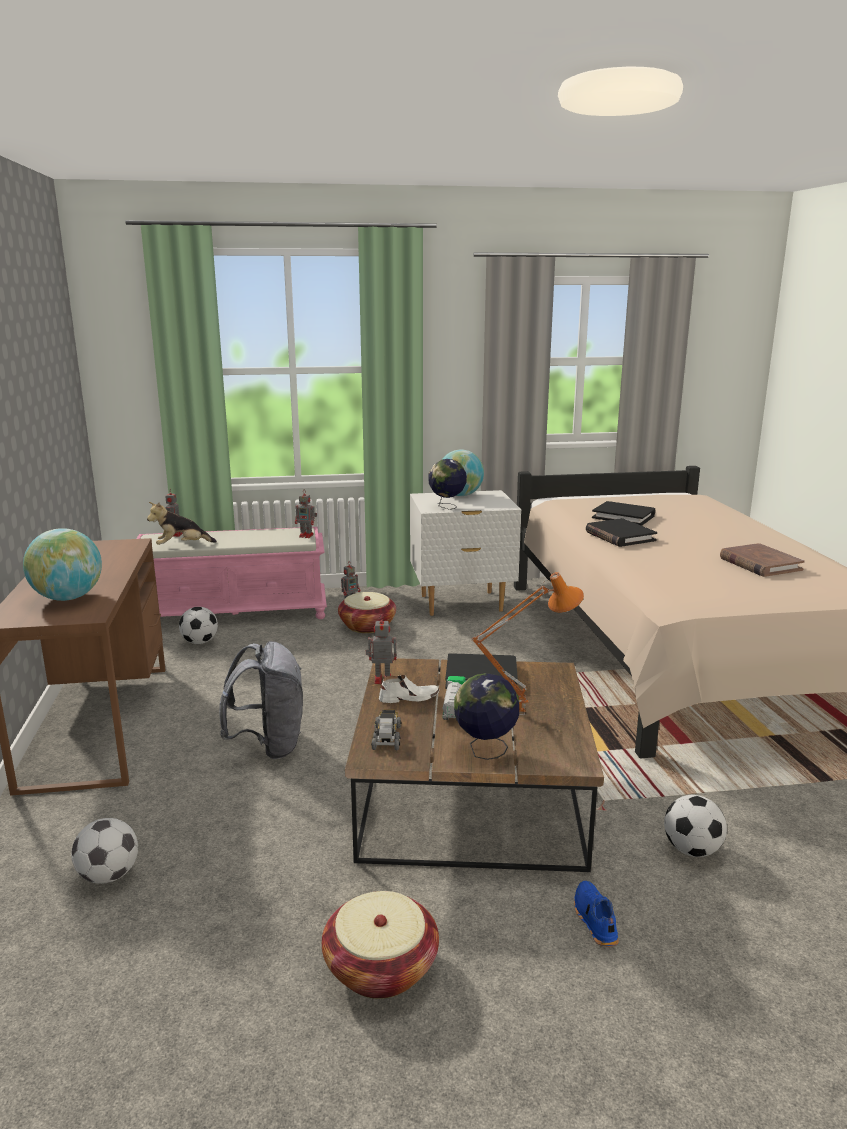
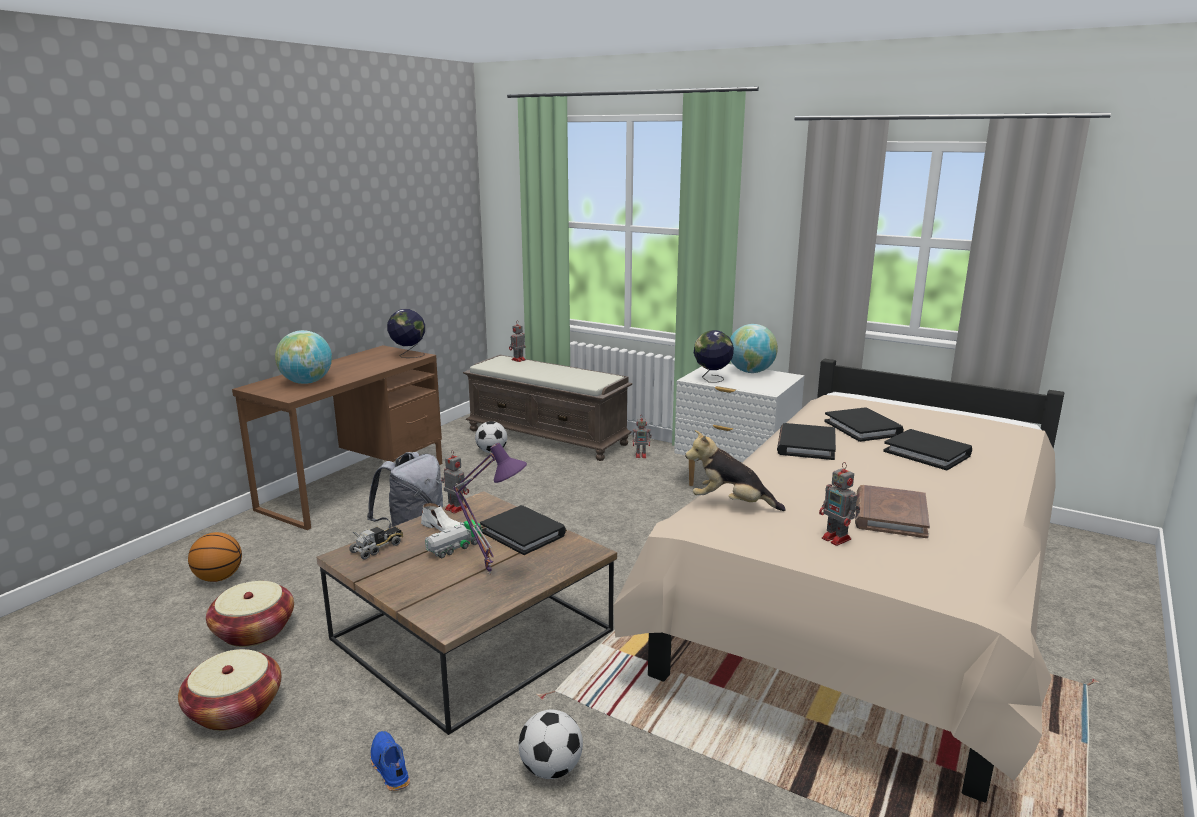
camera: 40 degrees right, 0 degrees up
(109, 875) = (218, 578): football -> basketball
(181, 546) = (505, 369): plush toy -> plush toy (731, 504)
(234, 612) = (548, 437): pink bench -> brown bench
(307, 536) = (603, 382): toy robot -> toy robot (837, 539)
(367, 626) = (623, 477): basket -> basket (254, 631)
(485, 751) = (411, 586): globe -> globe (408, 355)
(522, 713) = (491, 572): orange table lamp -> purple table lamp
(594, 920) = (389, 768): blue shoe -> blue shoe turned 60 degrees counterclockwise
(691, 522) = (927, 453): none -> black book

